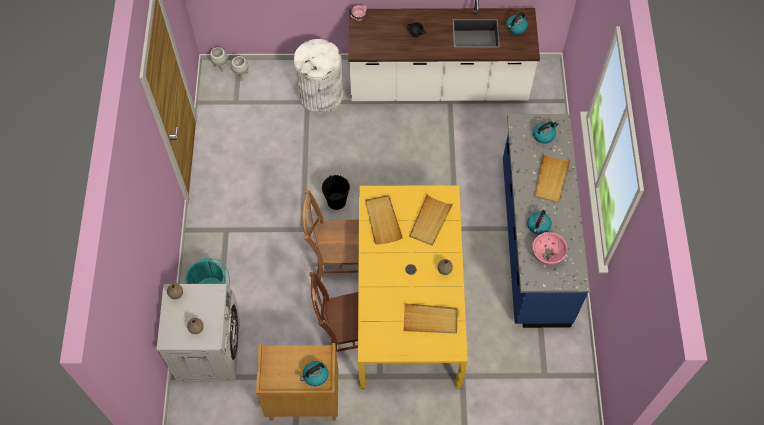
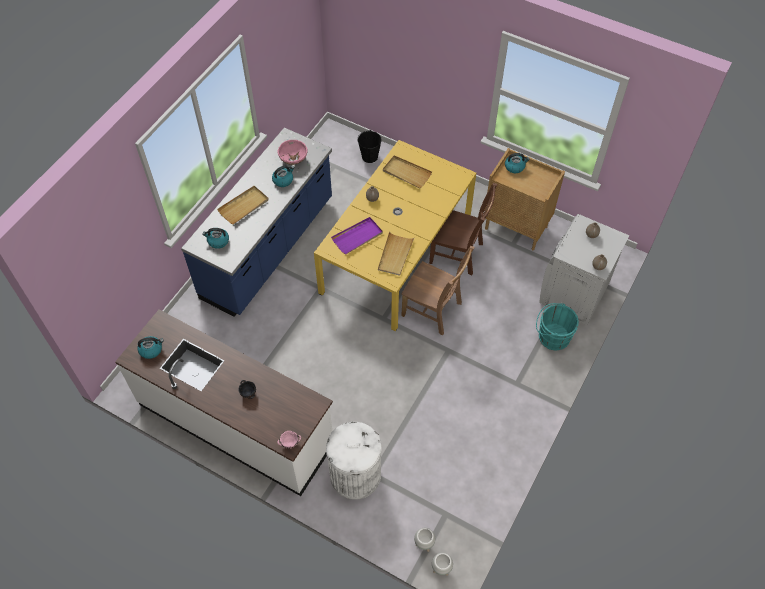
camera: 150 degrees left, 5 degrees down
(336, 201) = (405, 359): black bucket -> black bucket (370, 156)
(430, 221) = (357, 237): beige tray -> purple tray

